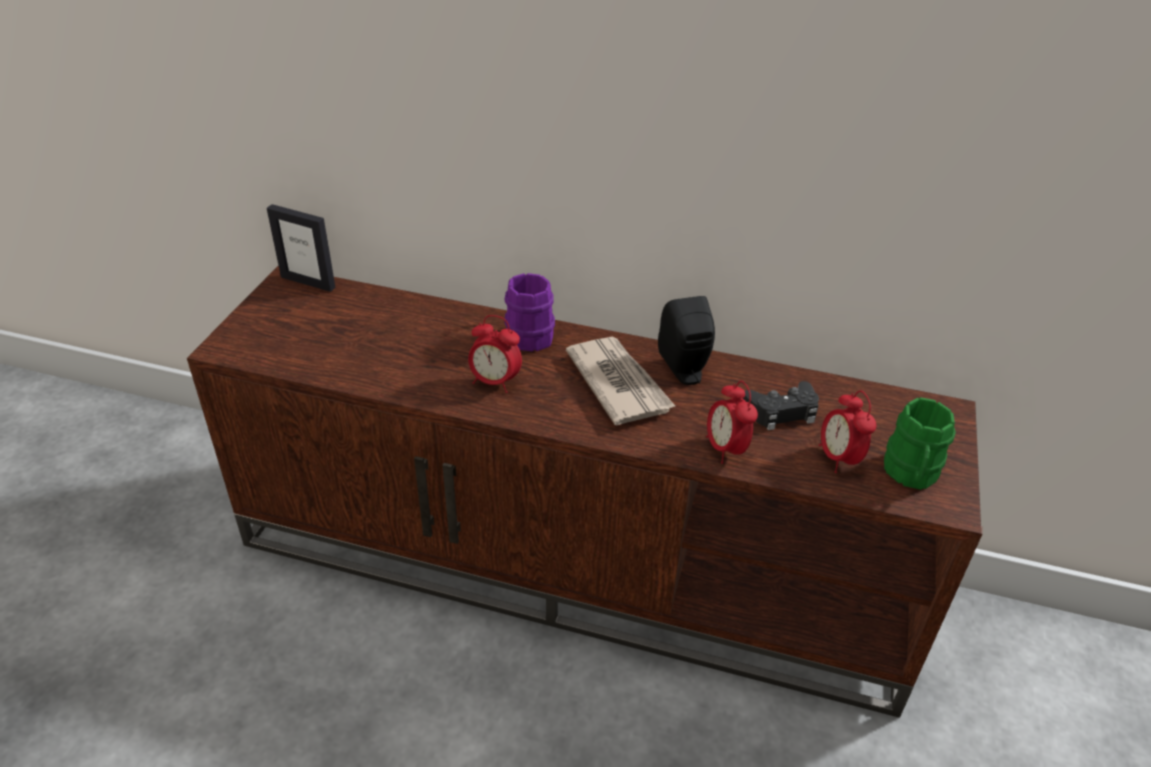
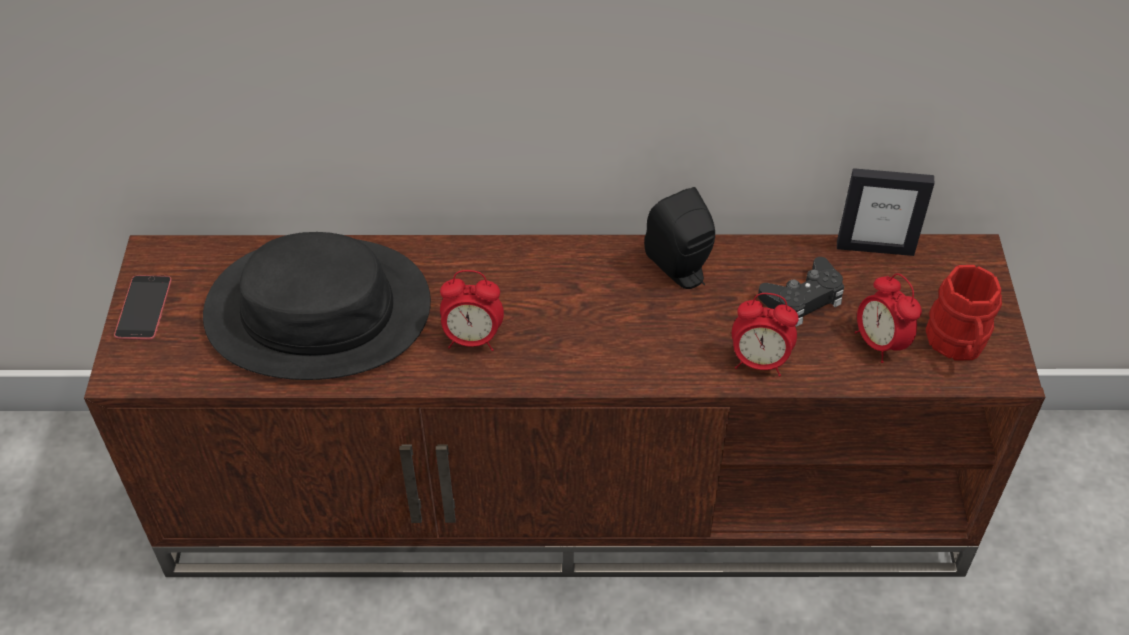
camera: 15 degrees left, 10 degrees up
(261, 311) = (143, 308): none -> phone
(308, 282) = (182, 251): picture frame -> picture frame (875, 248)
(386, 338) = (318, 310): none -> black hat
(526, 333) = (481, 263): purple mug -> none
(618, 383) = (613, 305): newspaper -> none
(726, 449) = (759, 362): alarm clock -> alarm clock turned 45 degrees counterclockwise
(910, 475) = (957, 345): green mug -> red mug

